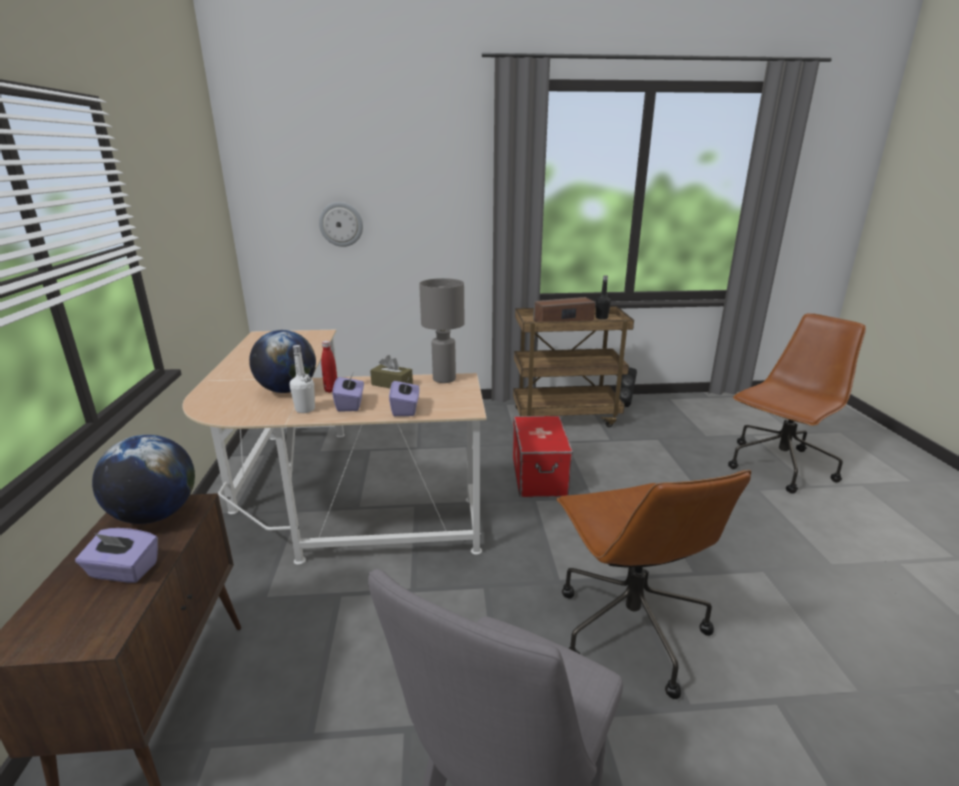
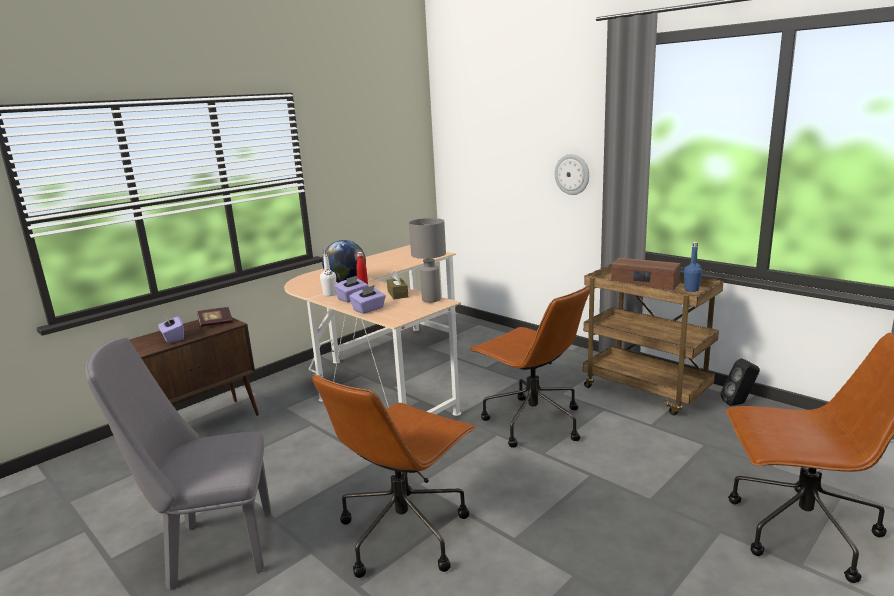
camera: 50 degrees right, 5 degrees down
(155, 515) = (216, 323): globe -> book
(341, 224) = (496, 168): wall clock -> wall clock (572, 174)
(539, 476) = (532, 422): storage box -> brown office chair
(601, 318) = (691, 289): black bottle -> blue bottle

